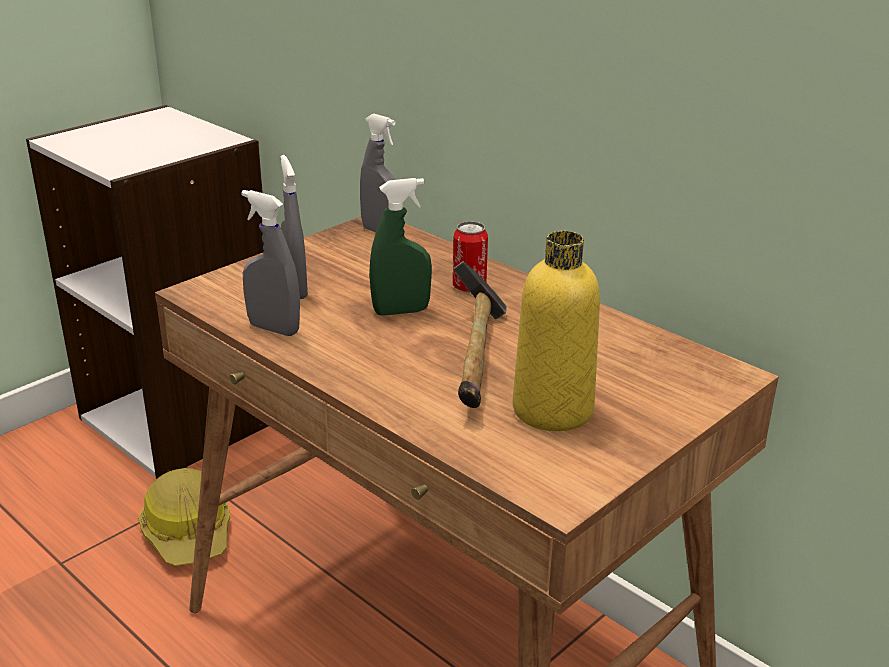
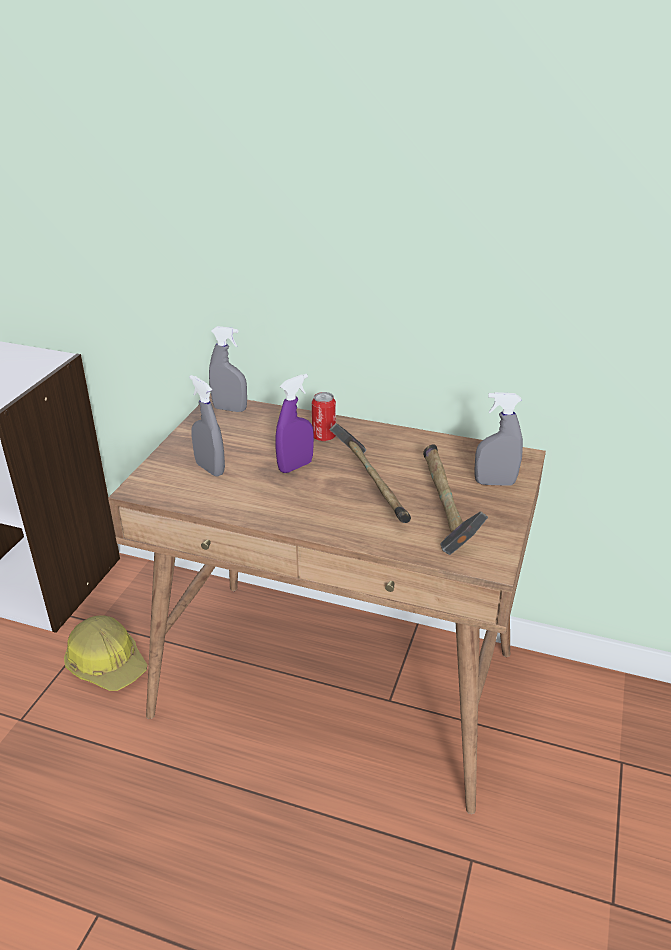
camera: 25 degrees left, 5 degrees up
(274, 329) = (222, 503): grey spray bottle -> grey spray bottle (494, 483)
(401, 311) = (295, 466): green spray bottle -> purple spray bottle
(552, 410) = (444, 509): yellow bottle -> hammer

